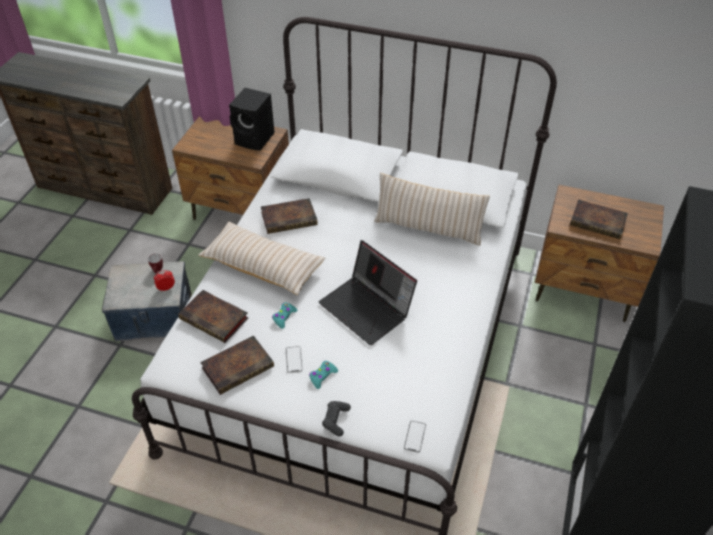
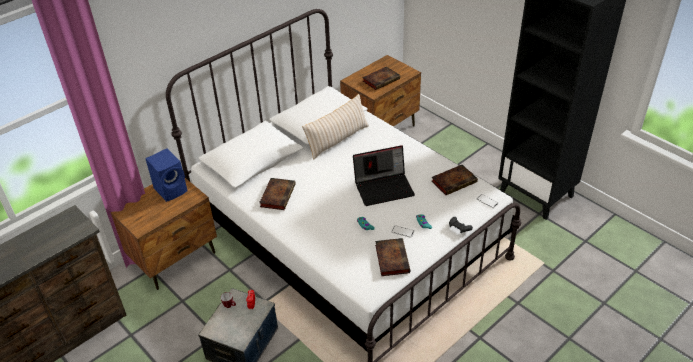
camera: 60 degrees left, 5 degrees down
(215, 319) = (343, 258): book -> book (454, 181)
(255, 139) = (172, 189): black speaker -> blue speaker
(263, 266) = (312, 222): beige pillow -> none

